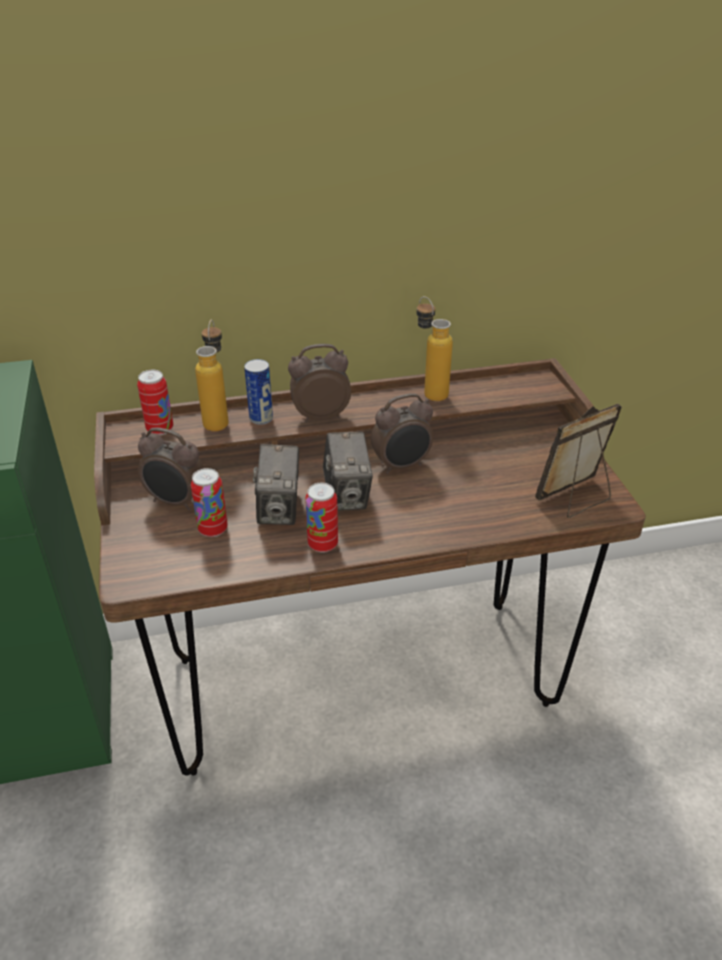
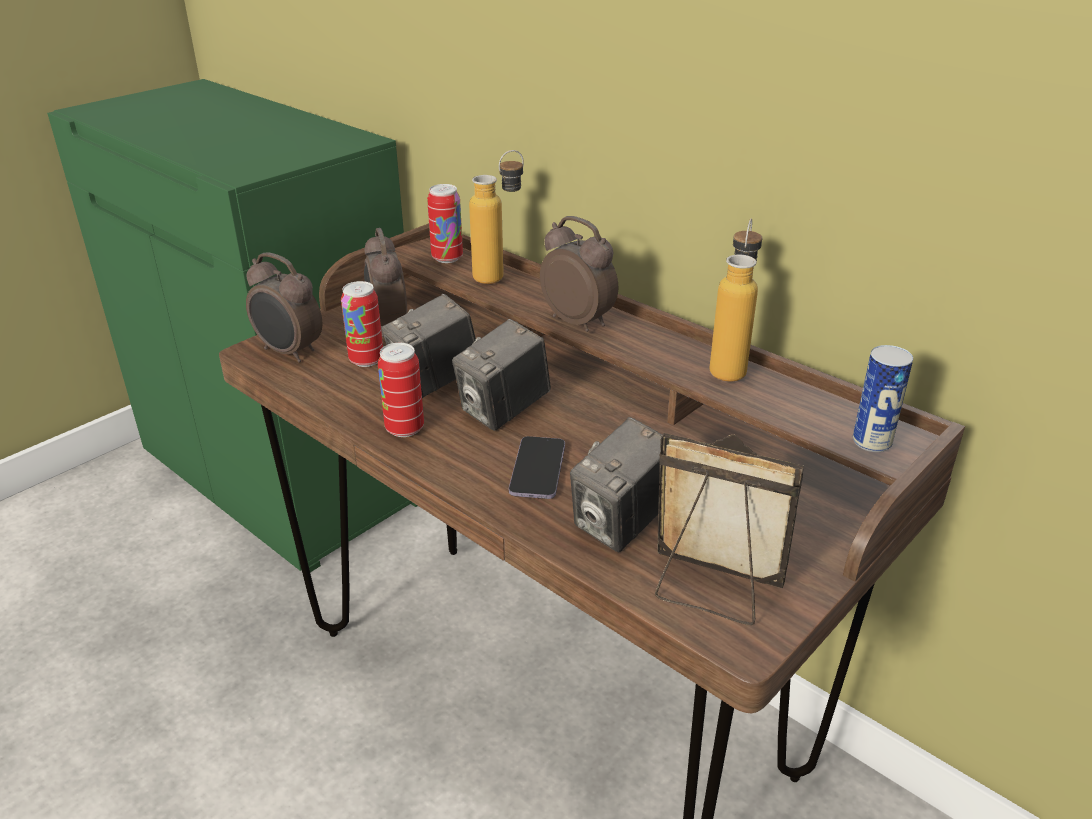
camera: 55 degrees right, 5 degrees down
(261, 418) = (530, 294): can -> can (871, 442)
(402, 466) = (603, 425): alarm clock -> alarm clock (289, 353)
(422, 509) = (537, 470): none -> phone
(500, 502) = (622, 524): none -> camera

